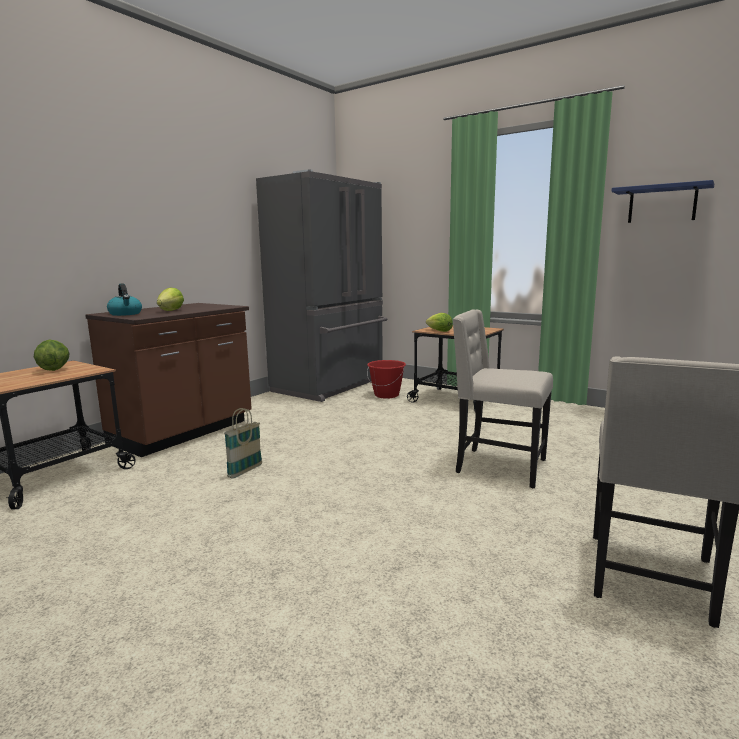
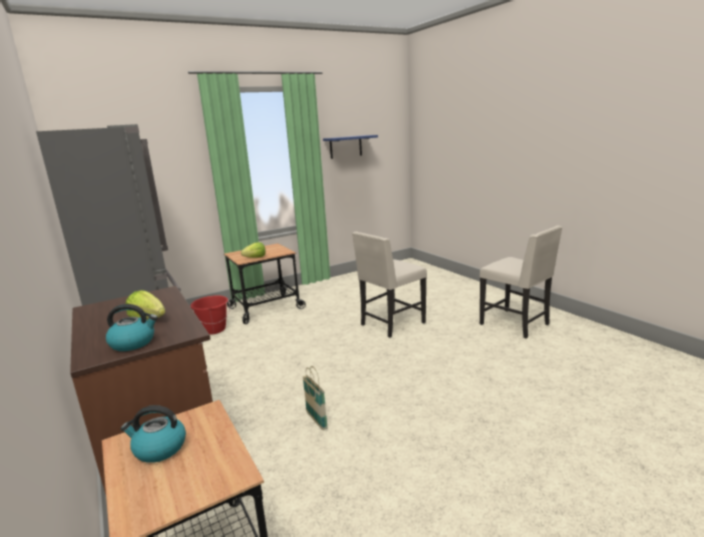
camera: 65 degrees left, 5 degrees up
(54, 369) = (159, 448): lettuce -> kettle

